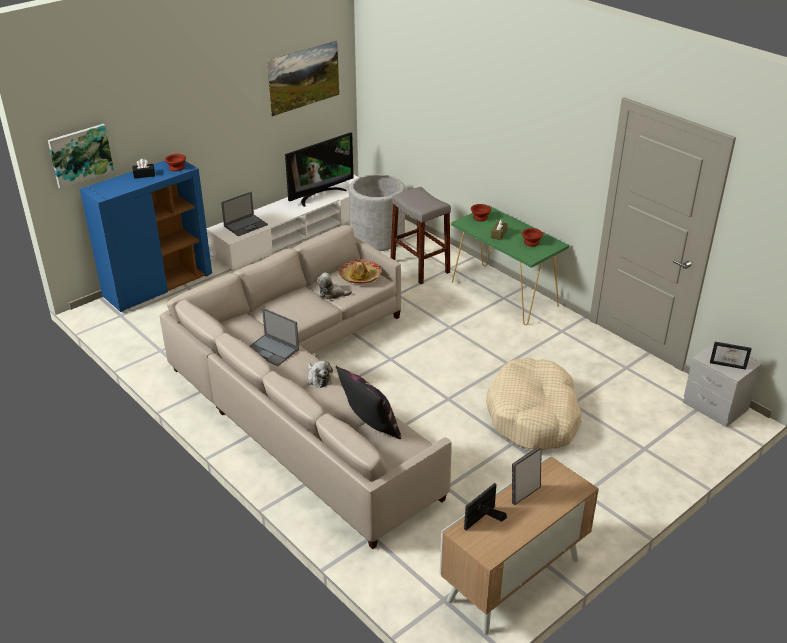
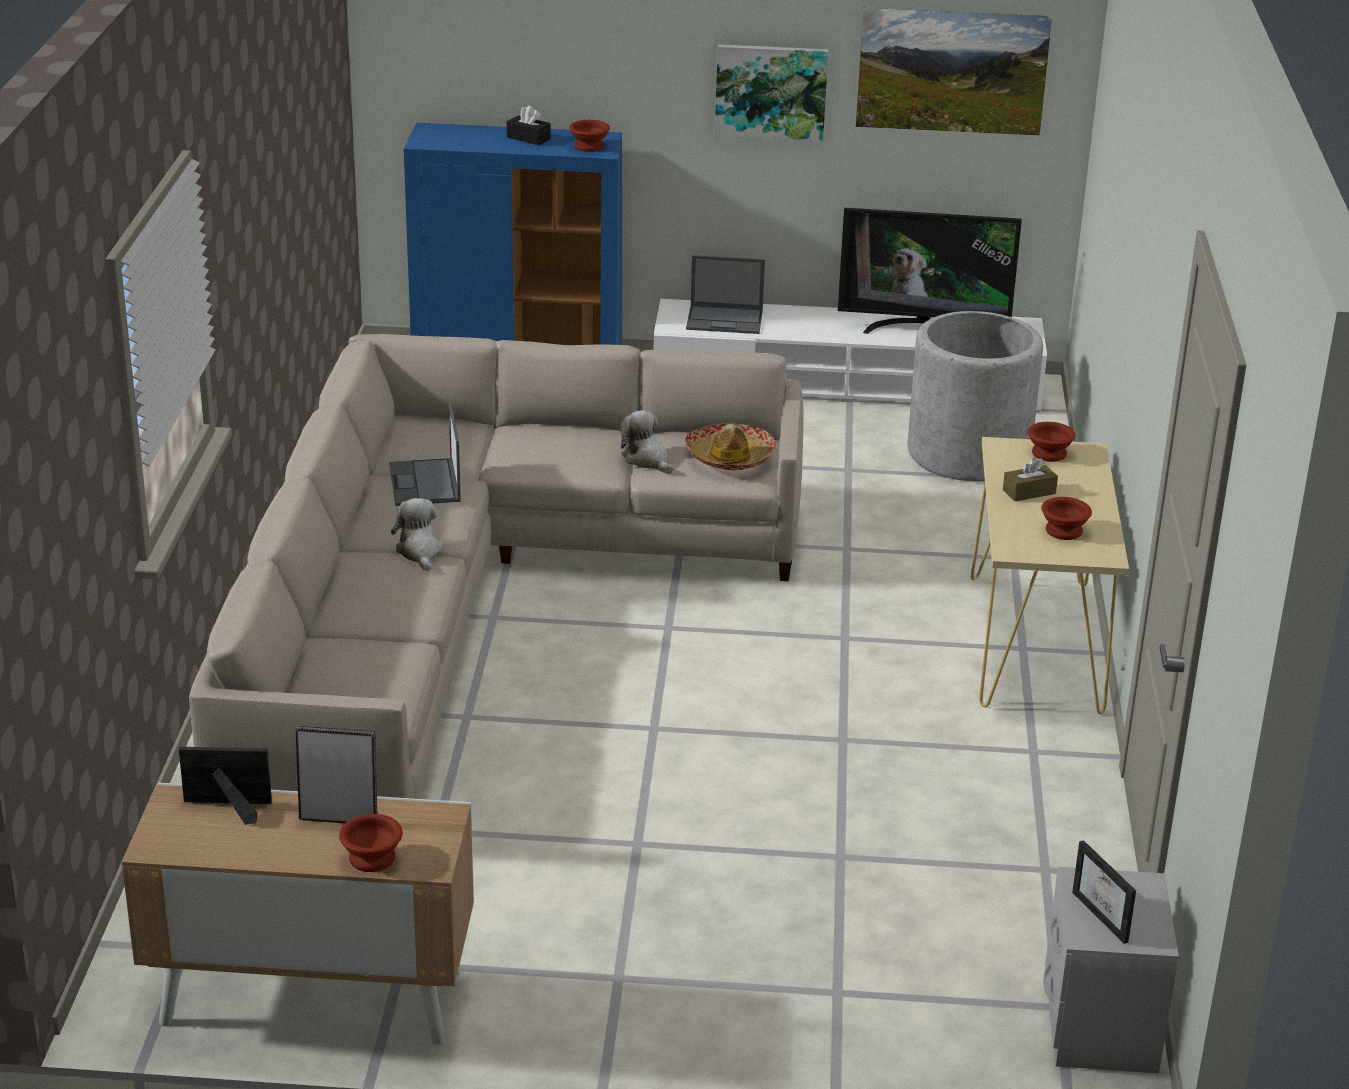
camera: 45 degrees right, 5 degrees down
(80, 155) = (431, 63): picture -> picture (771, 91)
(318, 379) = (420, 552): plush toy -> plush toy turned 150 degrees clockwise
(370, 426) = (374, 644): pillow -> none
(420, 267) = (959, 530): grey stool -> none
(504, 294) = (1035, 644): green console table -> beige console table
(533, 416) = (741, 832): beige dog bed -> none
(561, 500) = (370, 858): none -> brown bowl

